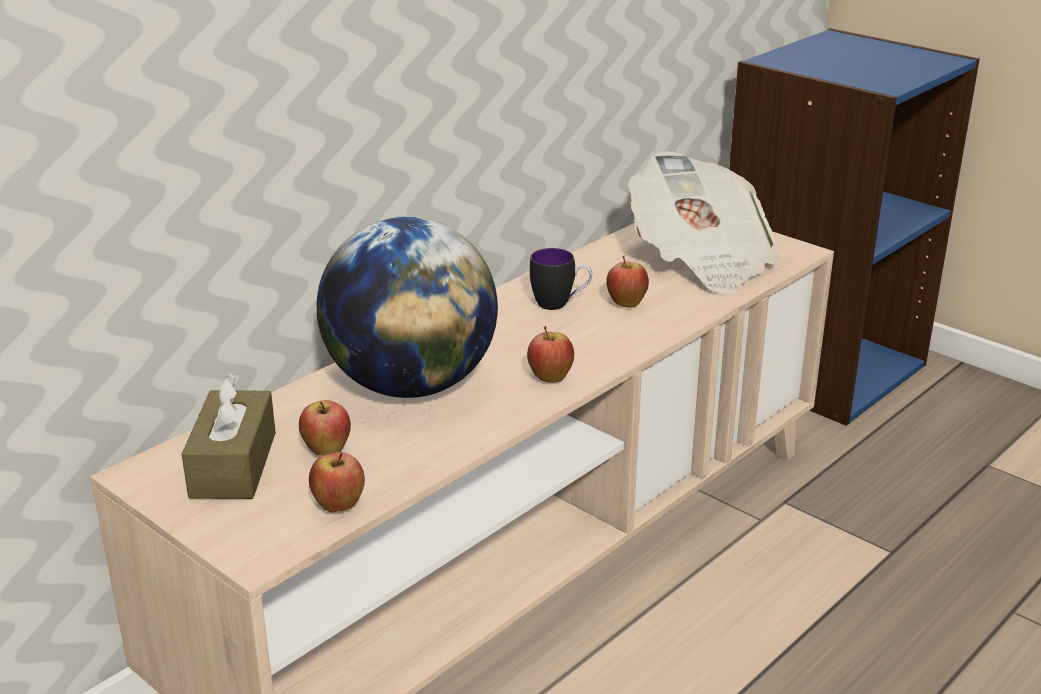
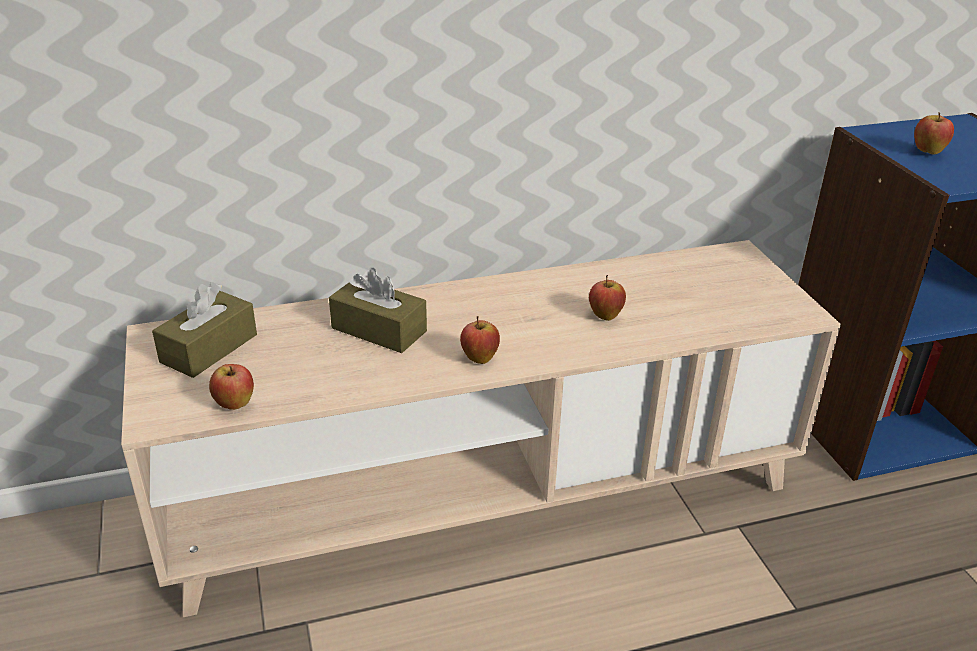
camera: 30 degrees right, 5 degrees up
(327, 452) = (272, 361): apple -> apple (928, 153)
(411, 385) = (379, 330): globe -> brown tissue box
(560, 304) = (554, 300): mug -> none
(701, 260) = (709, 297): newspaper -> none

